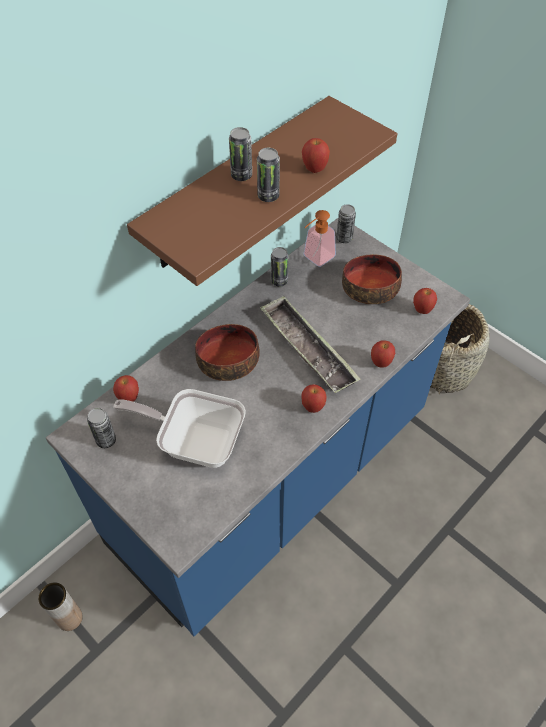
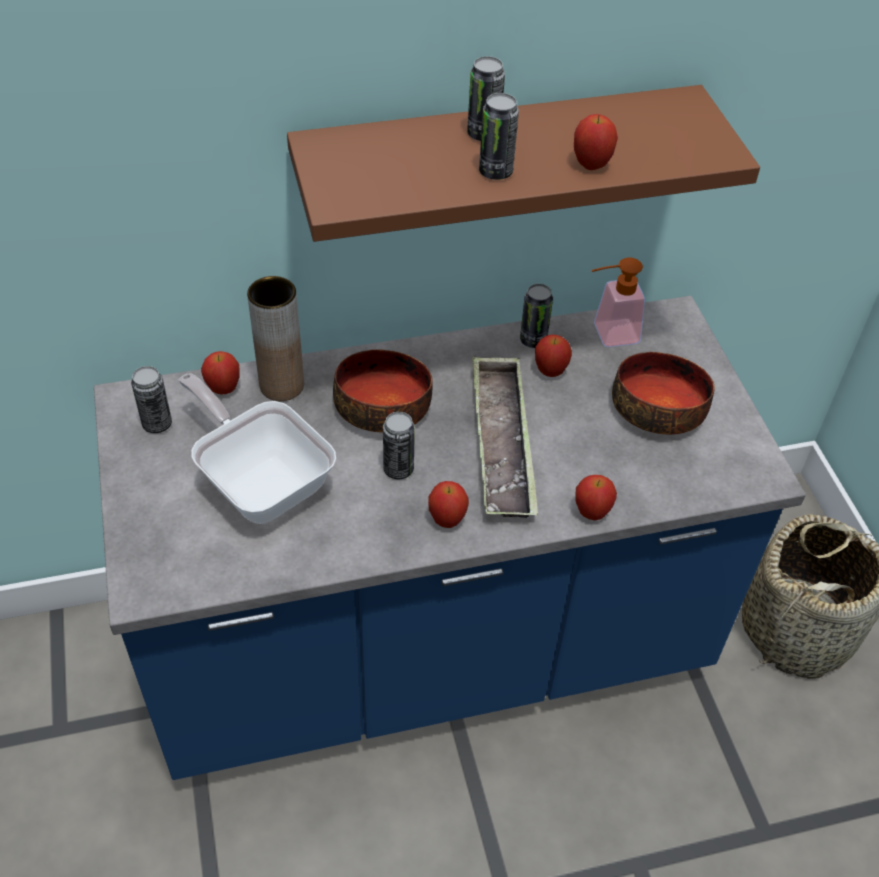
camera: 30 degrees right, 5 degrees down
(70, 618) = (58, 671): brown vase -> brown vase (282, 385)
(344, 238) = (673, 326): can -> can (398, 469)
(422, 310) = (714, 473): apple -> apple (550, 371)

